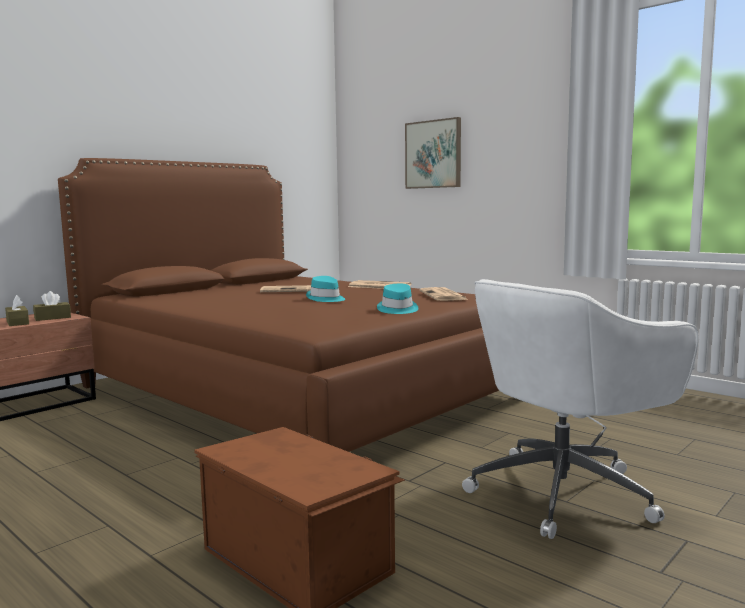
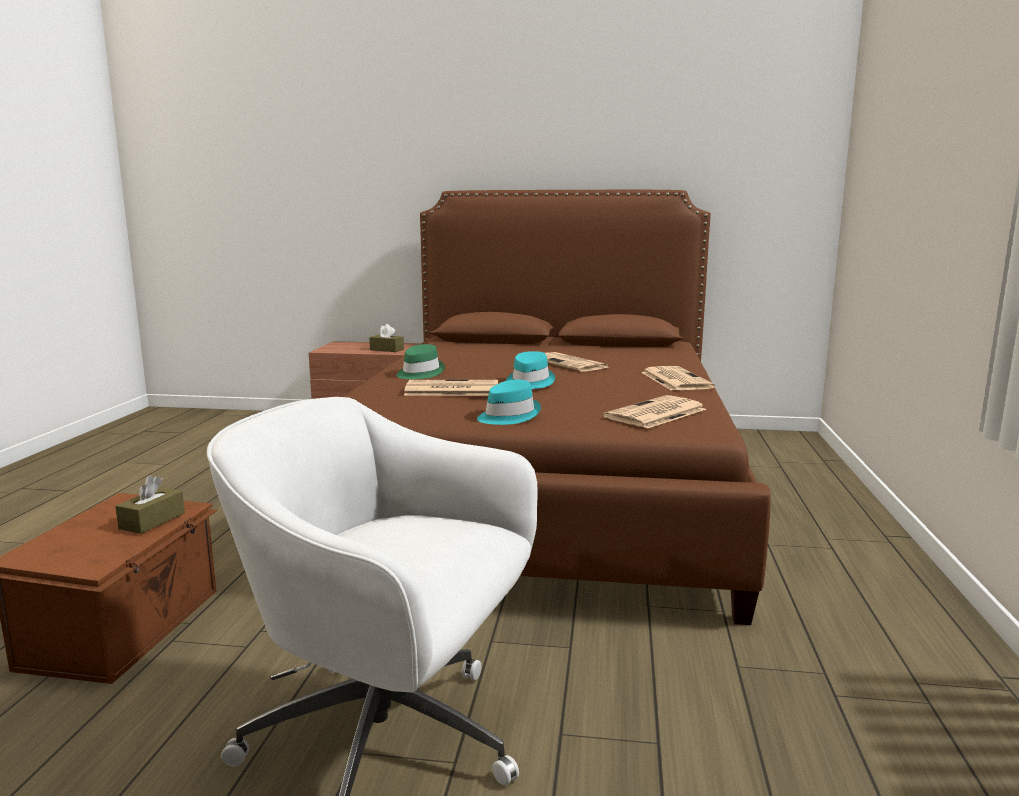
camera: 55 degrees right, 5 degrees up
(17, 322) = (356, 349): brown tissue box -> brown tissue box (152, 521)
(236, 309) = (419, 373): none -> green hat
(314, 307) = (450, 390): none -> newspaper
(433, 154) = (912, 168): picture -> none

